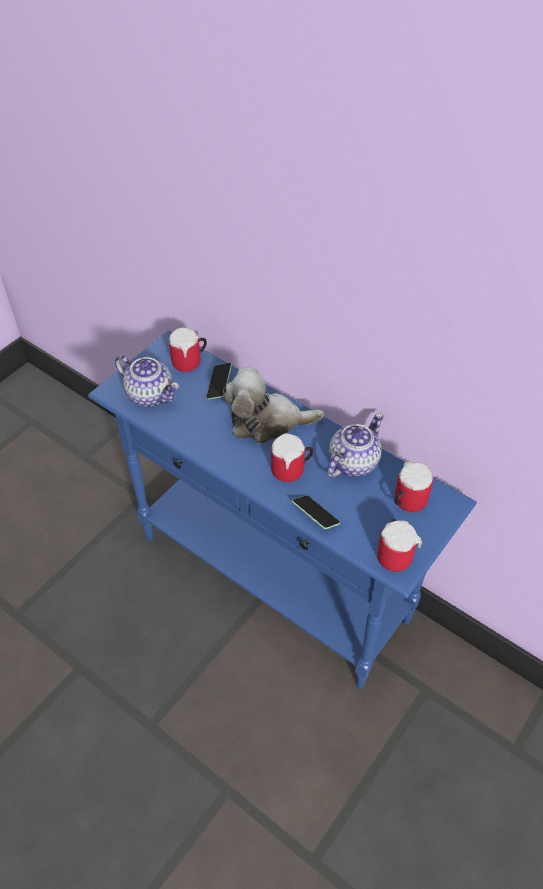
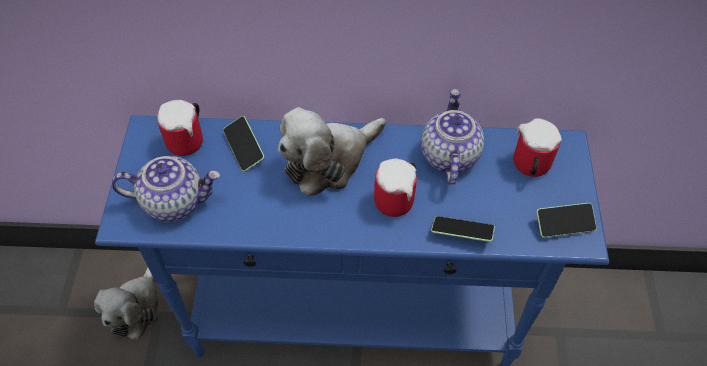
camera: 35 degrees left, 5 degrees up
(132, 483) = (136, 307): none -> plush toy
(395, 553) = (564, 224): mug -> phone

